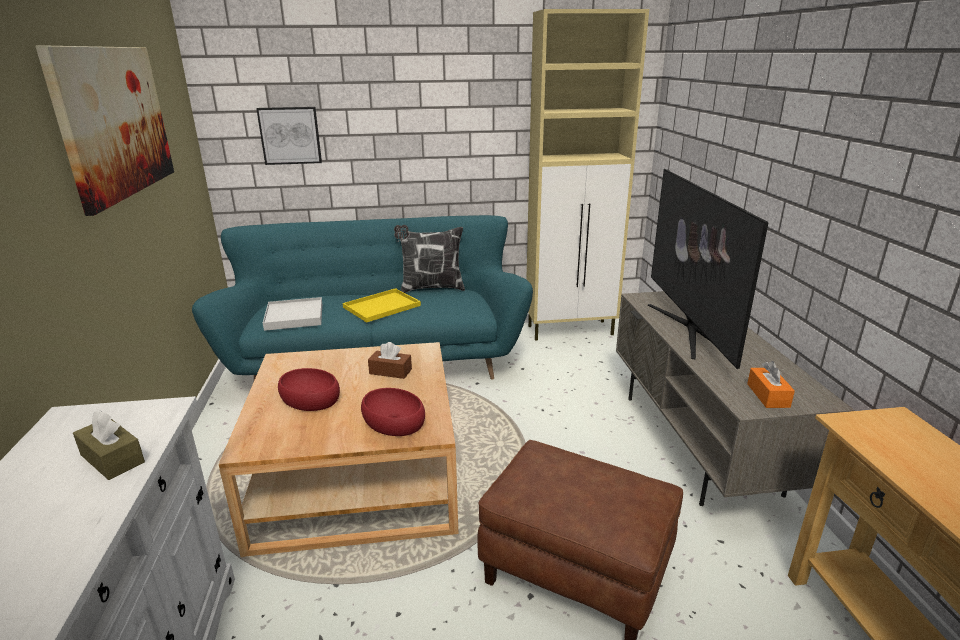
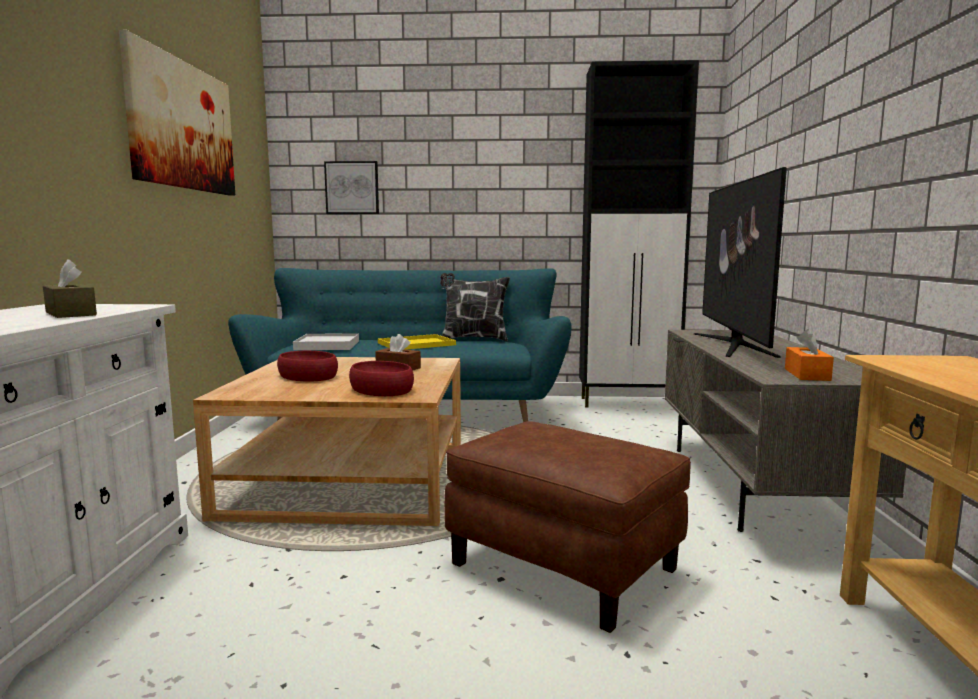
camera: 10 degrees right, 15 degrees down
(571, 330) = (629, 403): beige cabinet -> black cabinet

